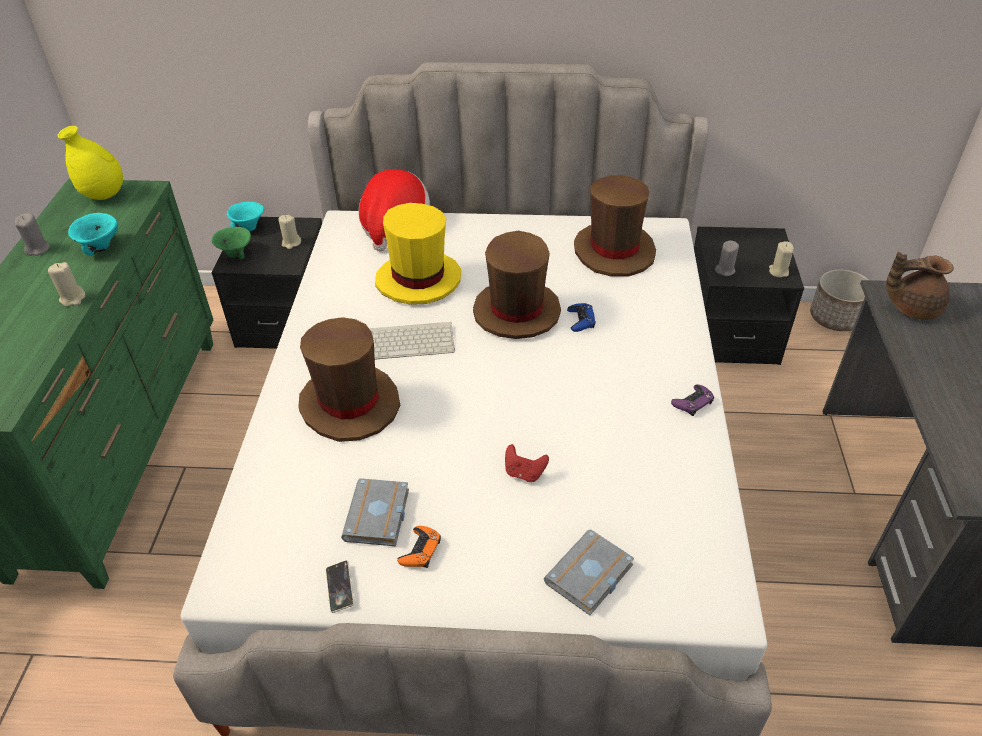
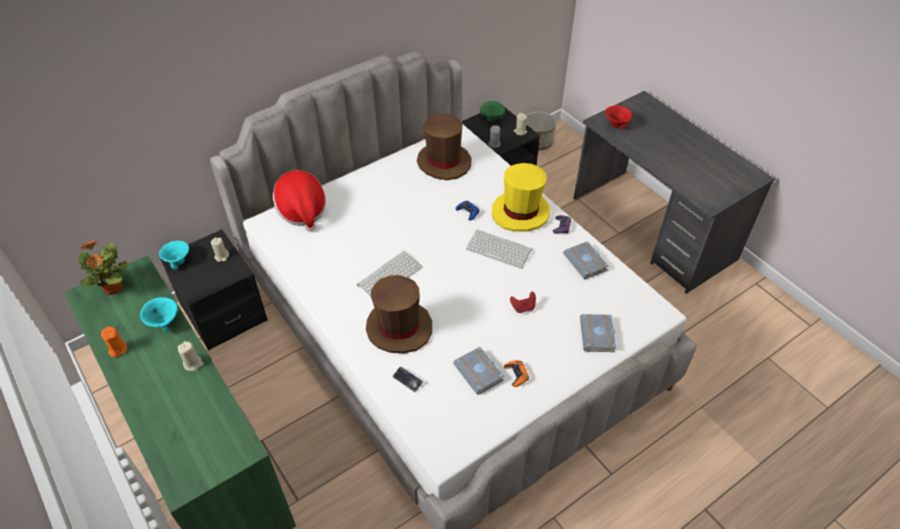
camera: 40 degrees left, 5 degrees up
(37, 249) = (117, 349): grey candle -> orange candle
(104, 195) = (113, 289): yellow vase -> potted plant
(235, 254) = (191, 284): green bowl -> green bowl (491, 119)
(340, 588) = (499, 416): phone -> phone (407, 380)
(418, 280) = (355, 236): yellow hat -> yellow hat (520, 212)
(516, 312) = (430, 225): brown hat -> none
(574, 384) = (500, 249): none -> keyboard
(679, 469) = (586, 263): none -> grey book
(911, 307) = (615, 125): brown teapot -> red bowl

